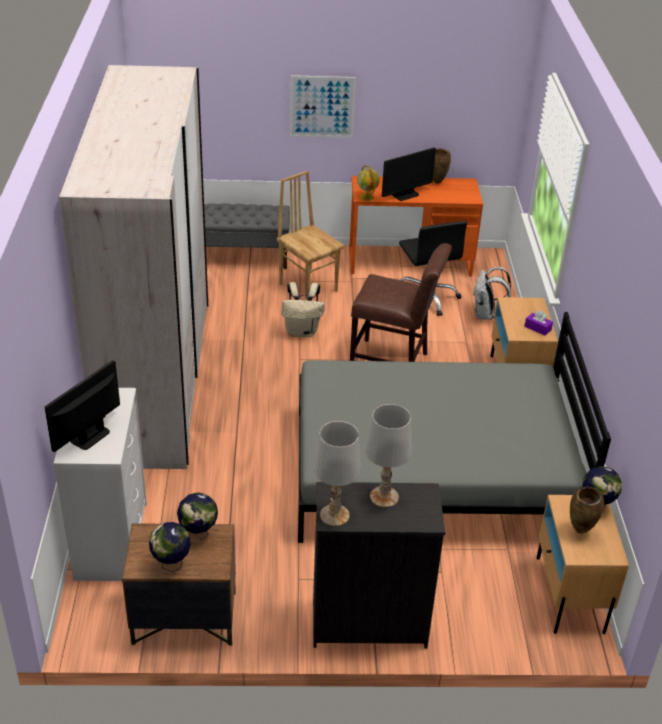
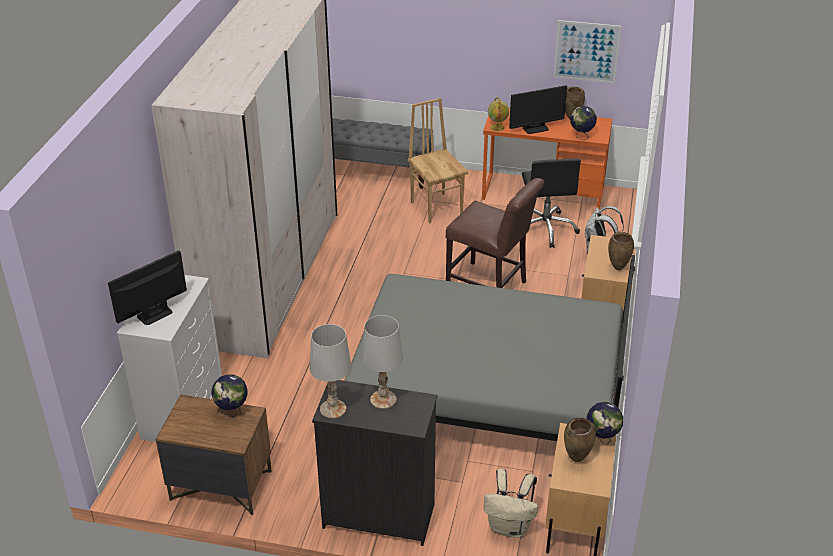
camera: 15 degrees right, 0 degrees up
(171, 565) = (200, 433): globe -> globe (581, 137)
(302, 331) = (416, 248): beige backpack -> beige backpack (510, 527)
(322, 106) = (464, 38): picture -> picture (586, 51)
(537, 328) = (617, 268): purple tissue box -> brown vase

